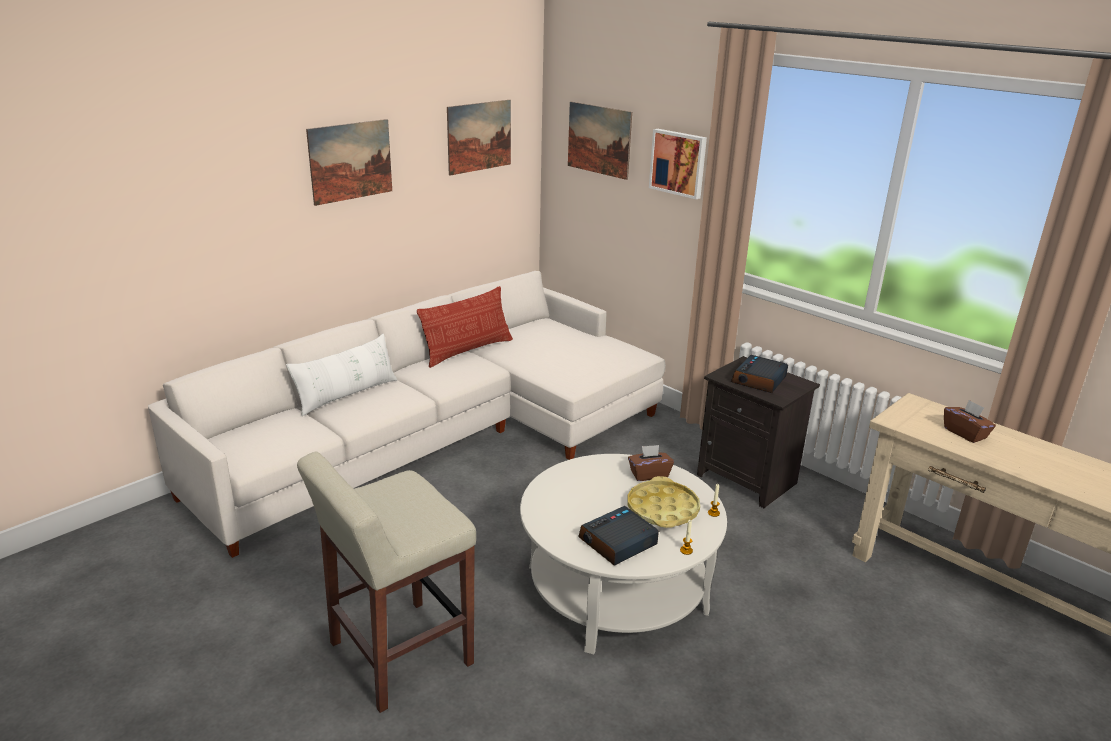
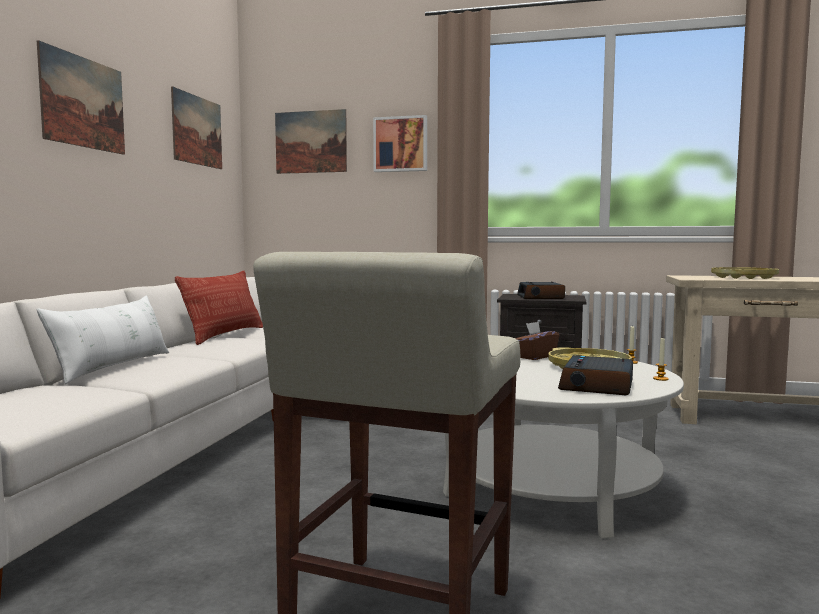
camera: 30 degrees left, 20 degrees down
(965, 433) = (744, 277): brown tissue box -> yellow tray

